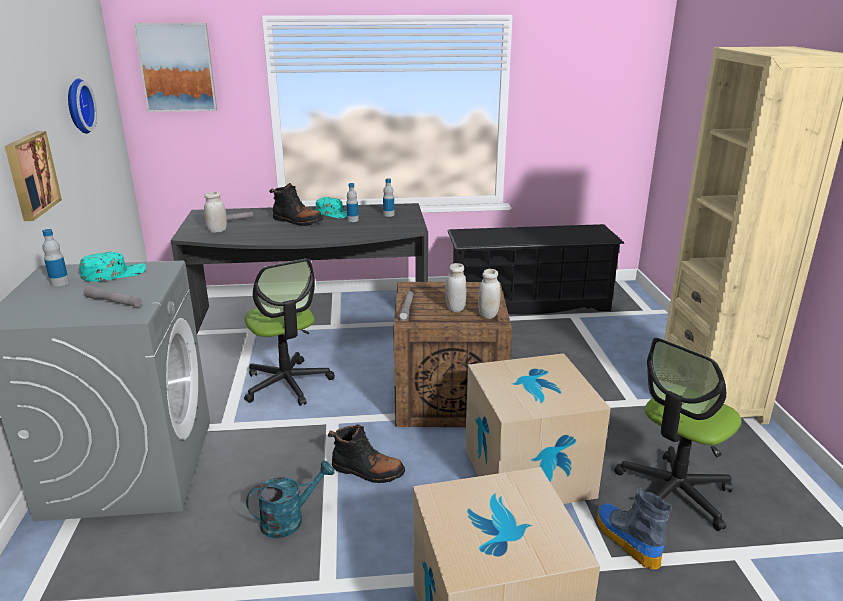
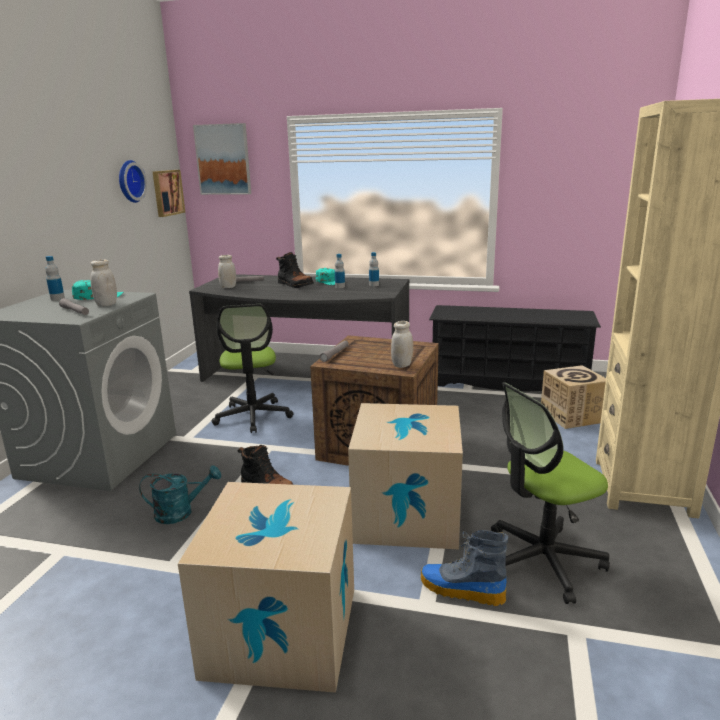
camera: 20 degrees right, 5 degrees down
(30, 175) = (64, 222): picture -> picture (167, 192)
(455, 308) = (377, 358): white jar -> white jar (106, 304)
(609, 335) = (571, 416): none -> cardboard box
(626, 540) = (461, 590): boot -> boot turned 60 degrees counterclockwise

